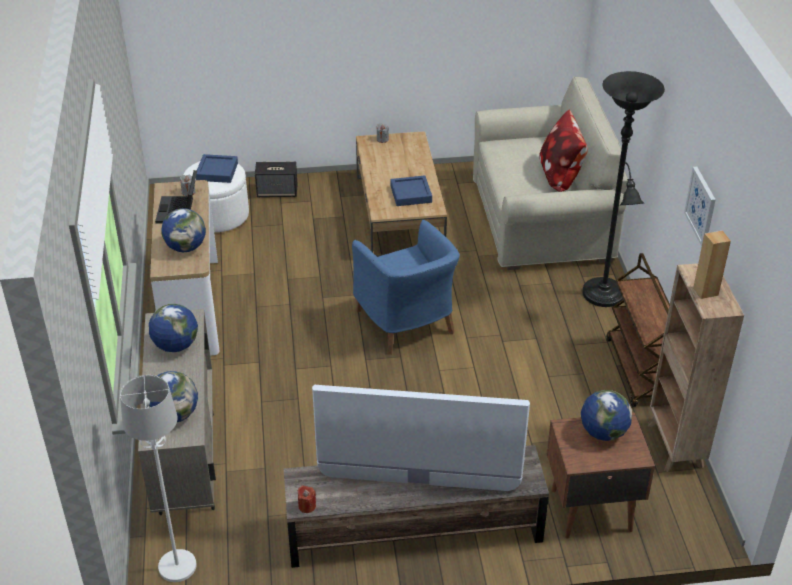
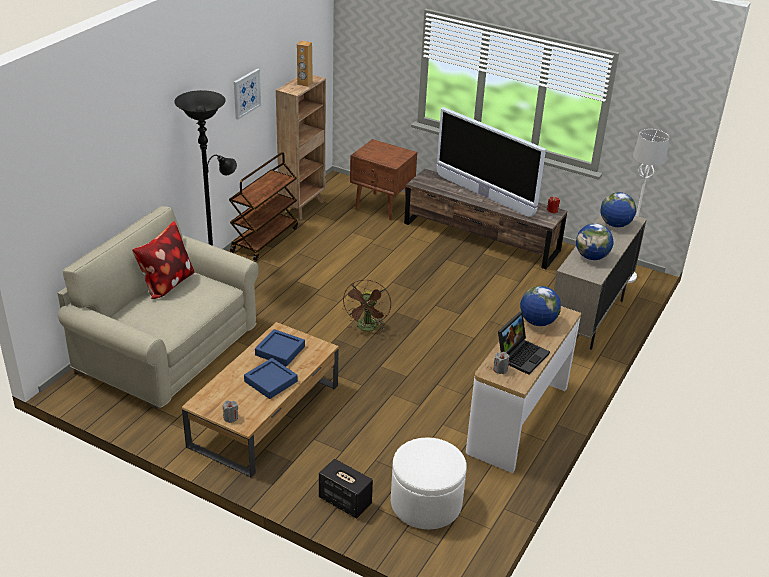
camera: 145 degrees left, 5 degrees down
(217, 172) = (425, 459): blue tray -> blue tray (271, 381)
(407, 324) = (367, 328): blue armchair -> brown fan
(603, 432) = (378, 155): globe -> none

